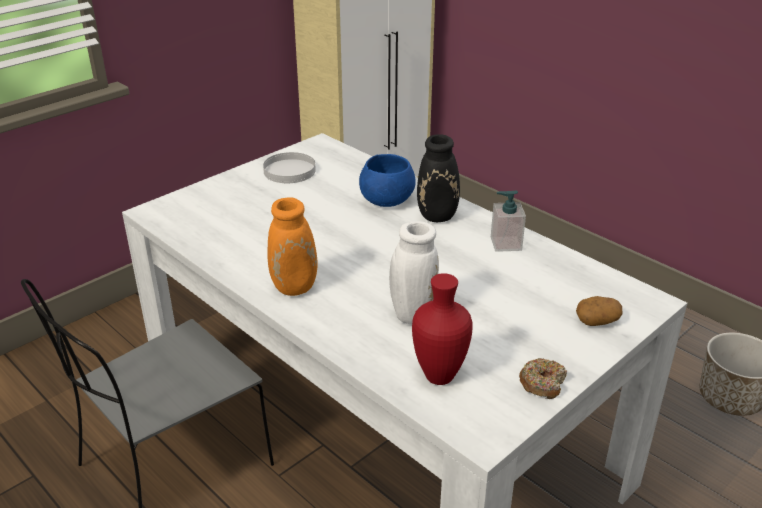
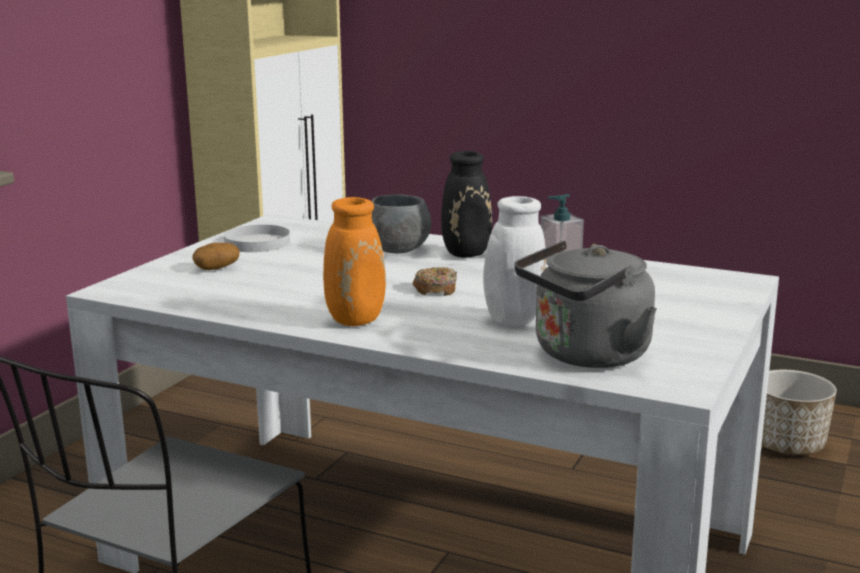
camera: 20 degrees left, 15 degrees down
(386, 201) = (397, 250): blue bowl -> grey bowl
(437, 376) = (586, 356): red vase -> grey kettle
(542, 384) = (700, 344): donut -> donut (436, 289)
(597, 320) = (707, 298): potato -> potato (217, 268)

